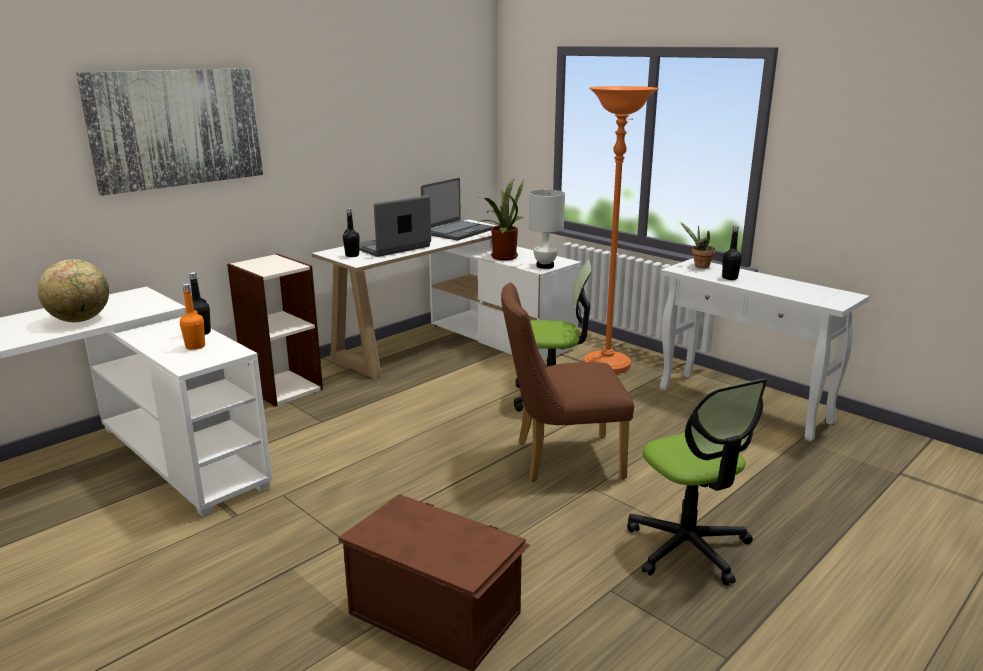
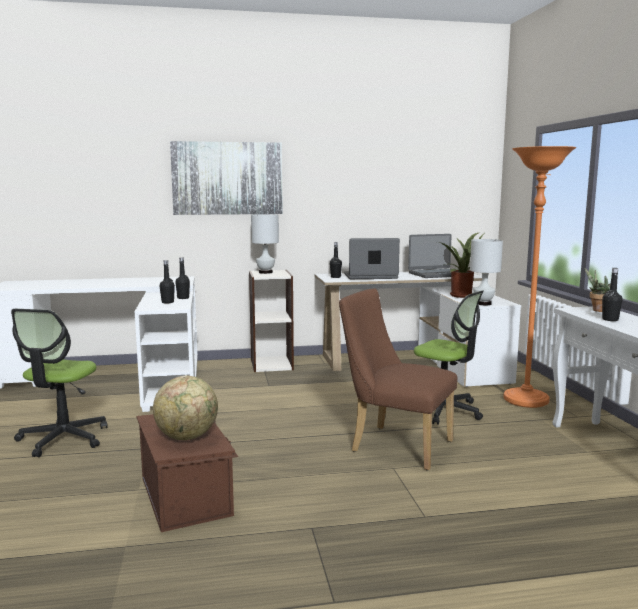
camera: 35 degrees right, 10 degrees down
(80, 320) = (135, 283): globe -> globe (187, 437)
(195, 346) = (167, 302): orange bottle -> black bottle
(261, 264) = (266, 272): none -> white table lamp
(688, 547) = (413, 527): office chair -> office chair (63, 439)

